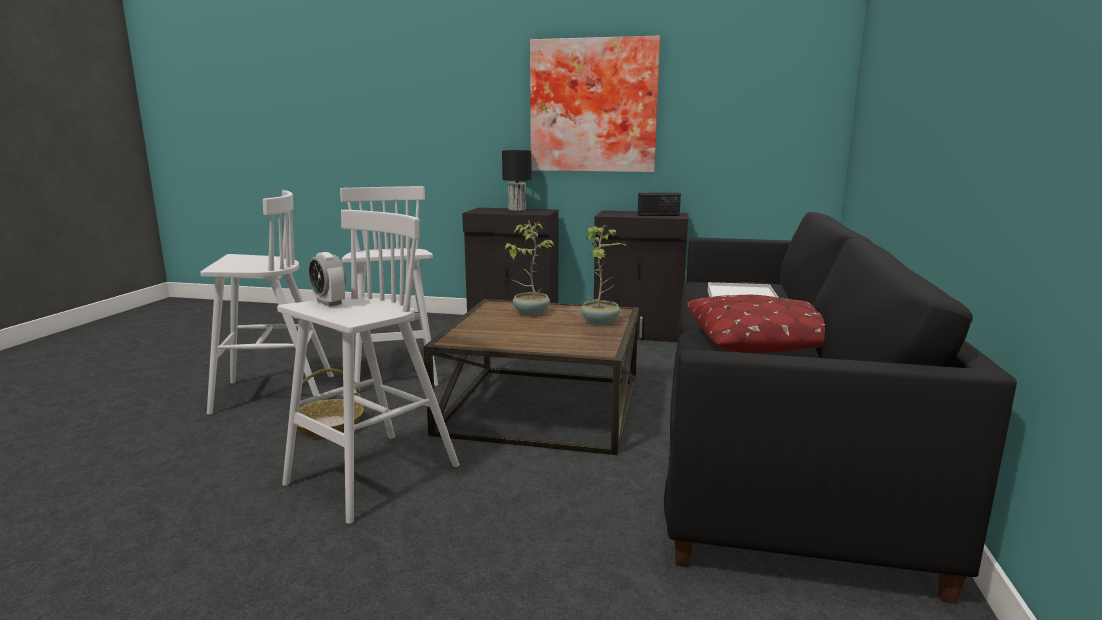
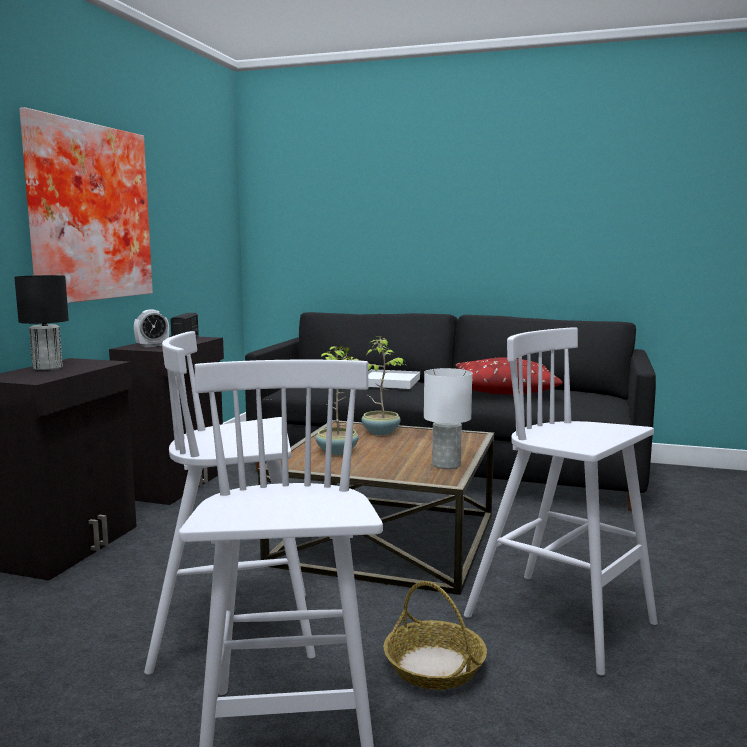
camera: 85 degrees left, 5 degrees down
(329, 302) = (566, 439): alarm clock -> alarm clock (152, 346)
(492, 342) = (446, 465): none -> white table lamp

